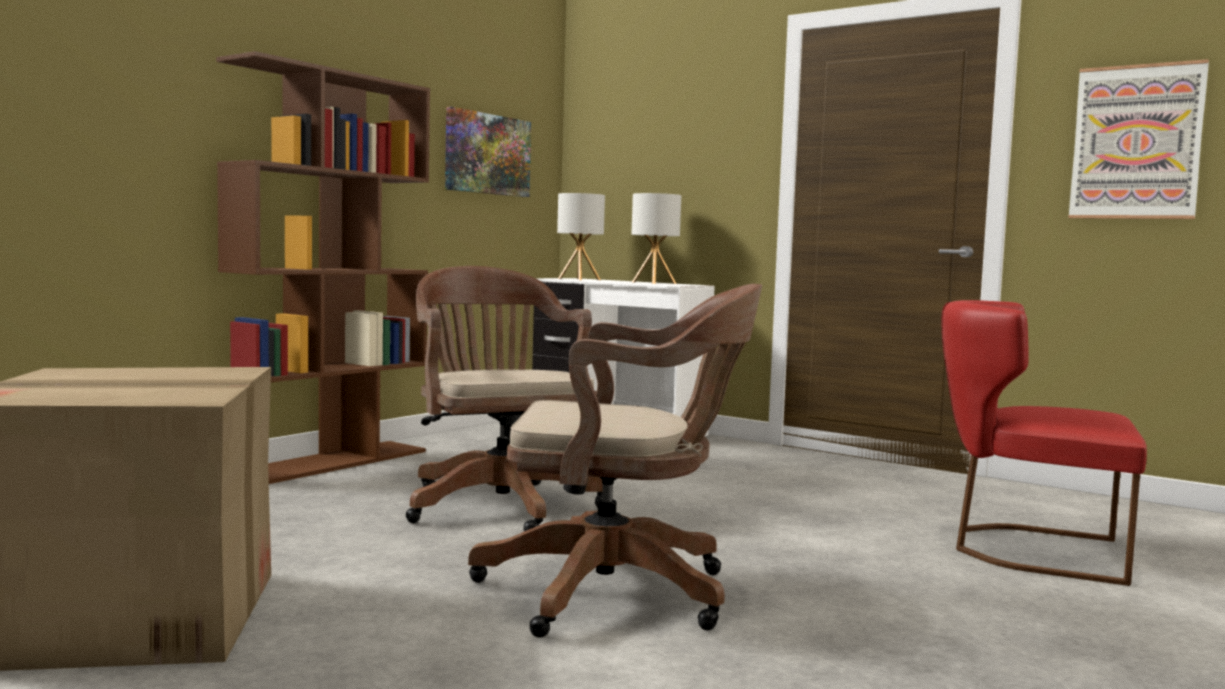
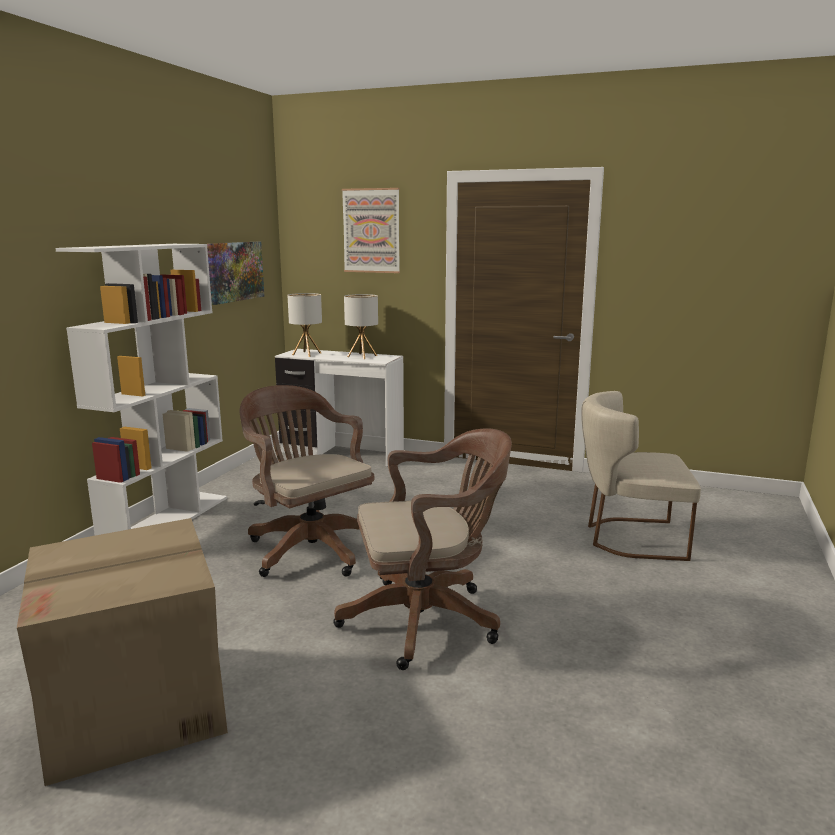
camera: 15 degrees left, 10 degrees up
(329, 462) = (167, 521): brown bookcase -> white bookcase
(1028, 549) = (629, 538): red chair -> beige chair
(1136, 142) = (672, 273): picture -> picture (371, 231)

